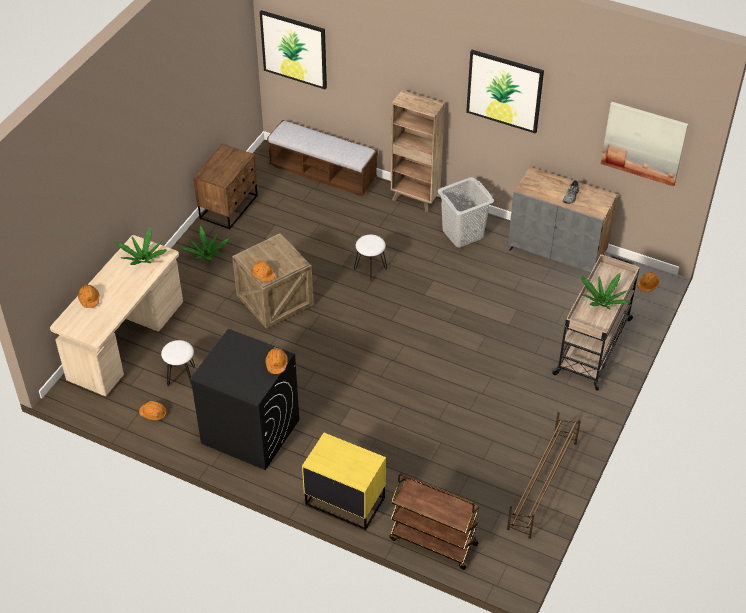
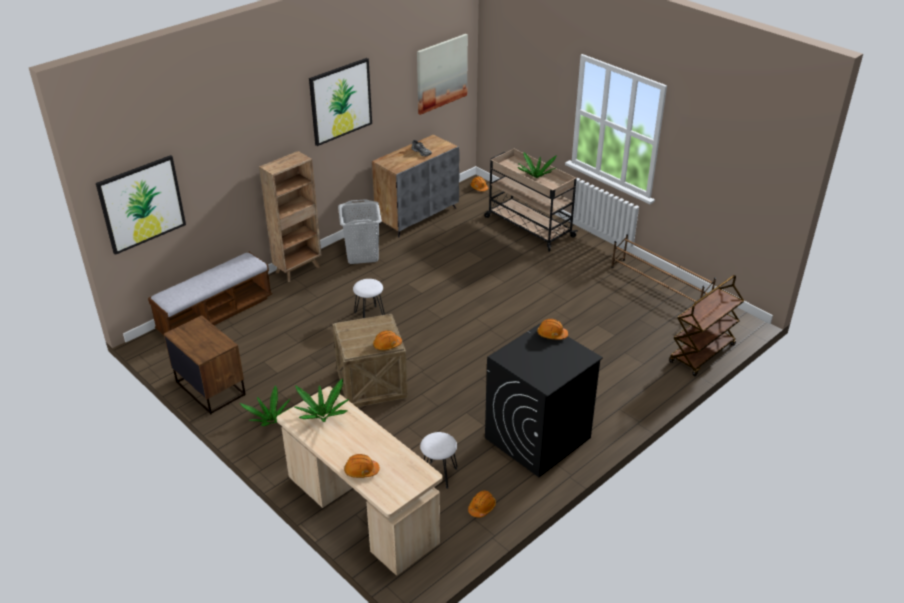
camera: 70 degrees left, 10 degrees down
(345, 501) = (644, 394): yellow nightstand -> none

